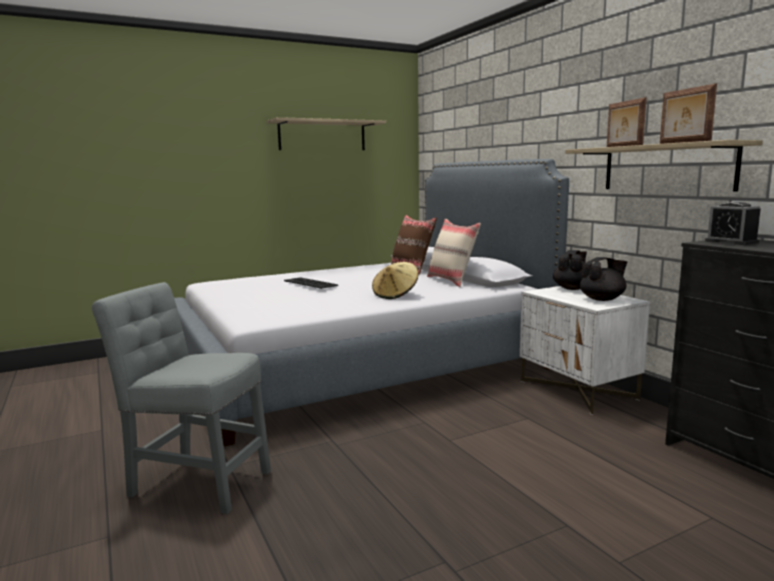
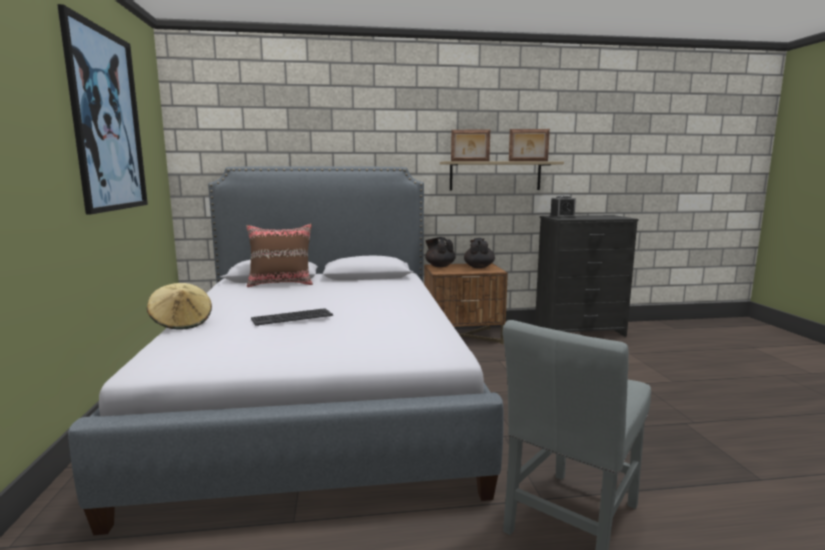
camera: 70 degrees left, 0 degrees up
(322, 136) = (107, 121): shelf -> picture
(395, 295) = (394, 300): beige hat -> beige hat (182, 323)
(452, 280) = (358, 281): beige pillow -> none
(578, 390) = (463, 337): white nightstand -> brown nightstand

